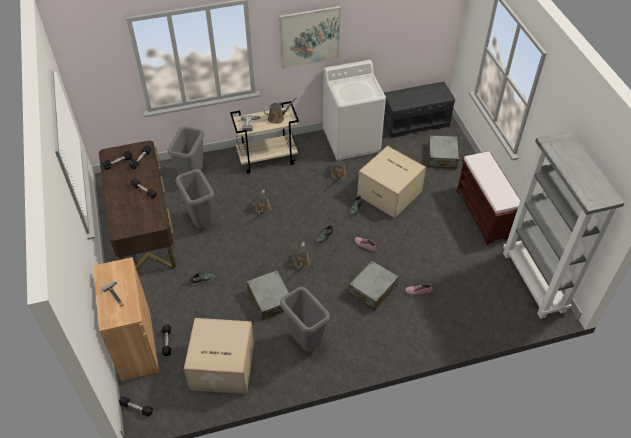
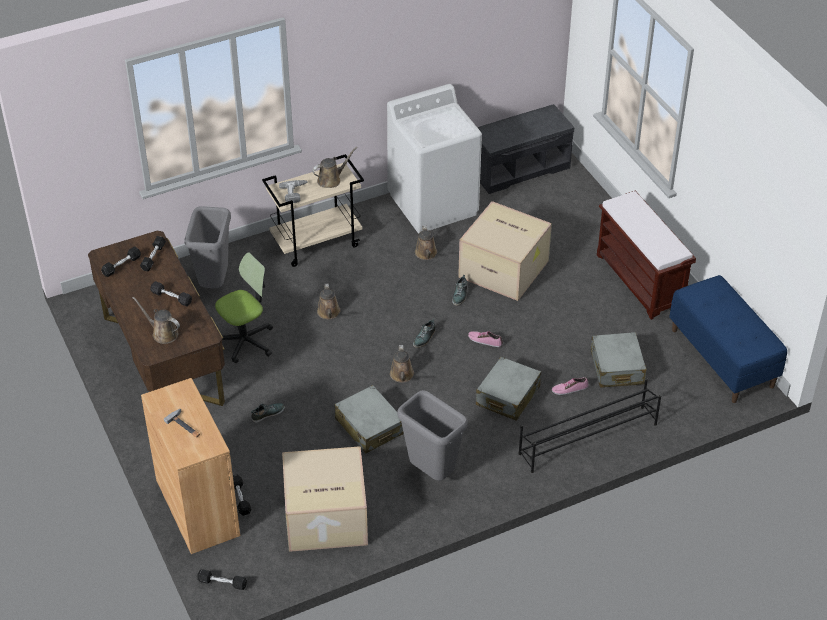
camera: 10 degrees left, 5 degrees down
(130, 217) = (162, 333): none -> brown watering can
(202, 223) = (245, 341): grey trash can -> office chair
(309, 37) = (367, 61): picture -> none
(423, 332) = (587, 439): none -> black shoe rack
(442, 157) = (567, 211): grey suitcase -> grey suitcase (616, 368)
(534, 282) = (723, 358): grey bookcase -> blue bench

